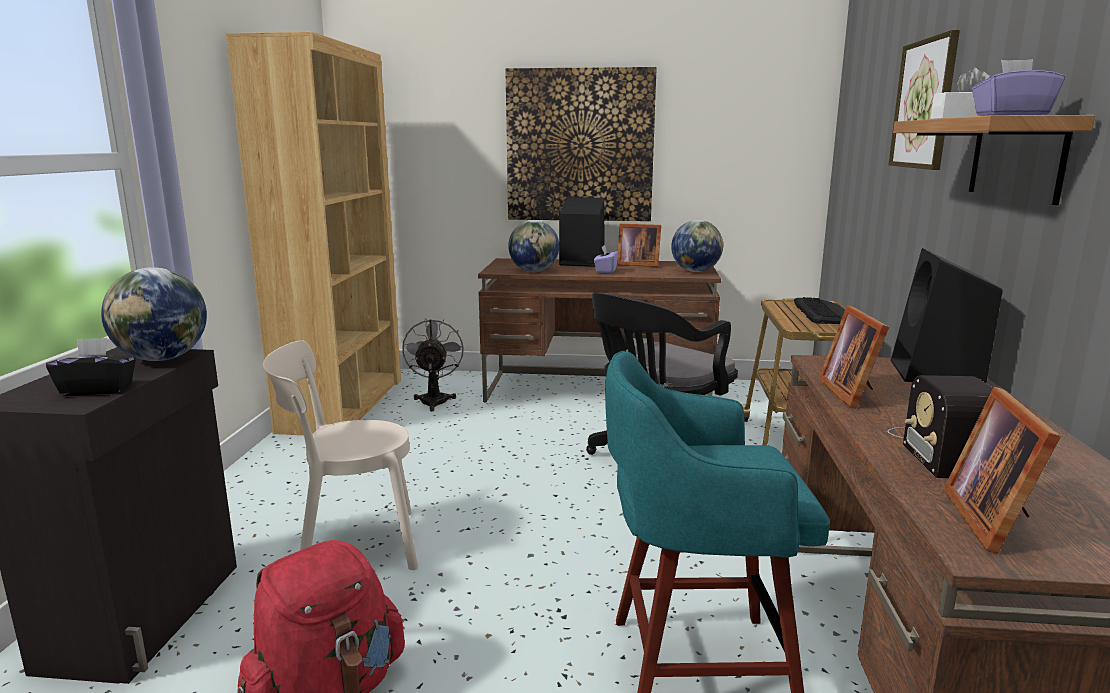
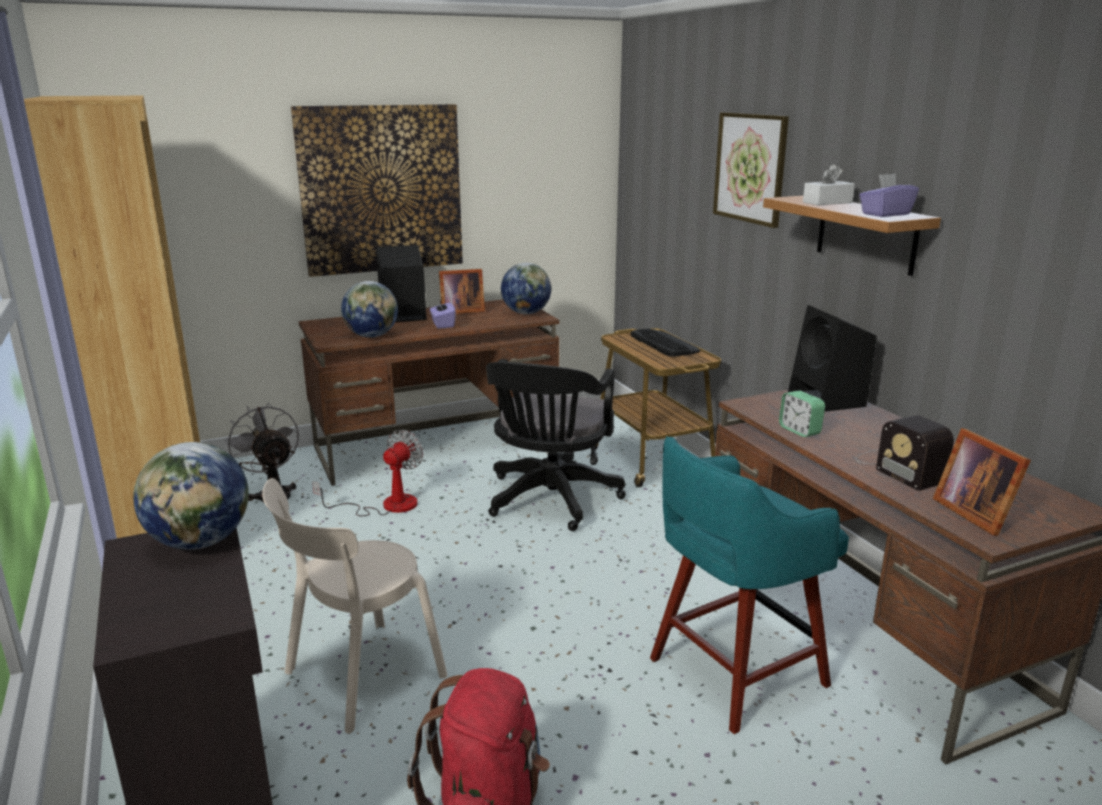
camera: 30 degrees left, 5 degrees up
(98, 390) = (208, 597): black tissue box -> none
(510, 425) = (386, 505): none -> fan
(852, 392) = (799, 430): picture frame -> alarm clock

